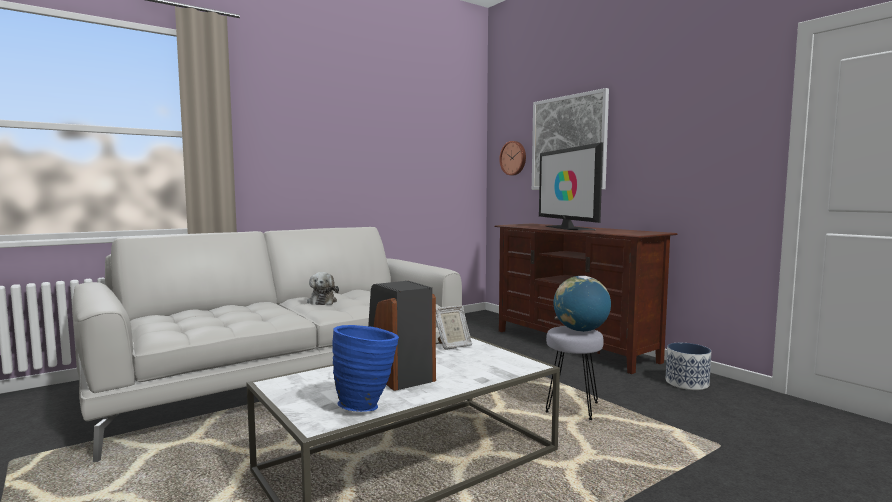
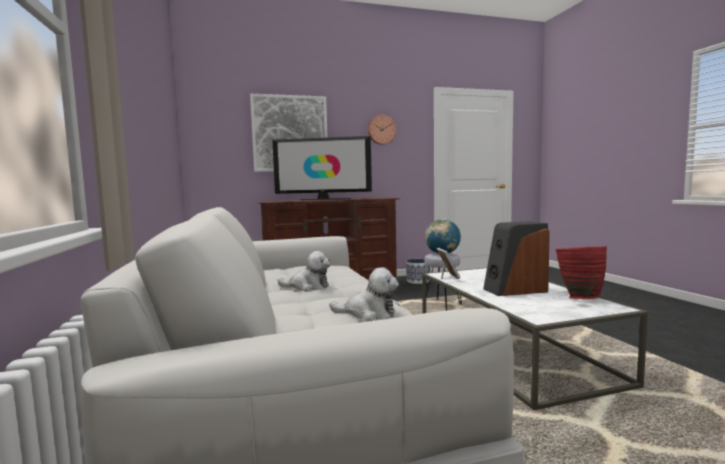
camera: 70 degrees left, 0 degrees up
(239, 320) = (368, 313): none -> plush toy
(367, 405) = (578, 297): blue vase -> red vase
(513, 158) = (224, 142): wall clock -> wall clock (381, 130)

